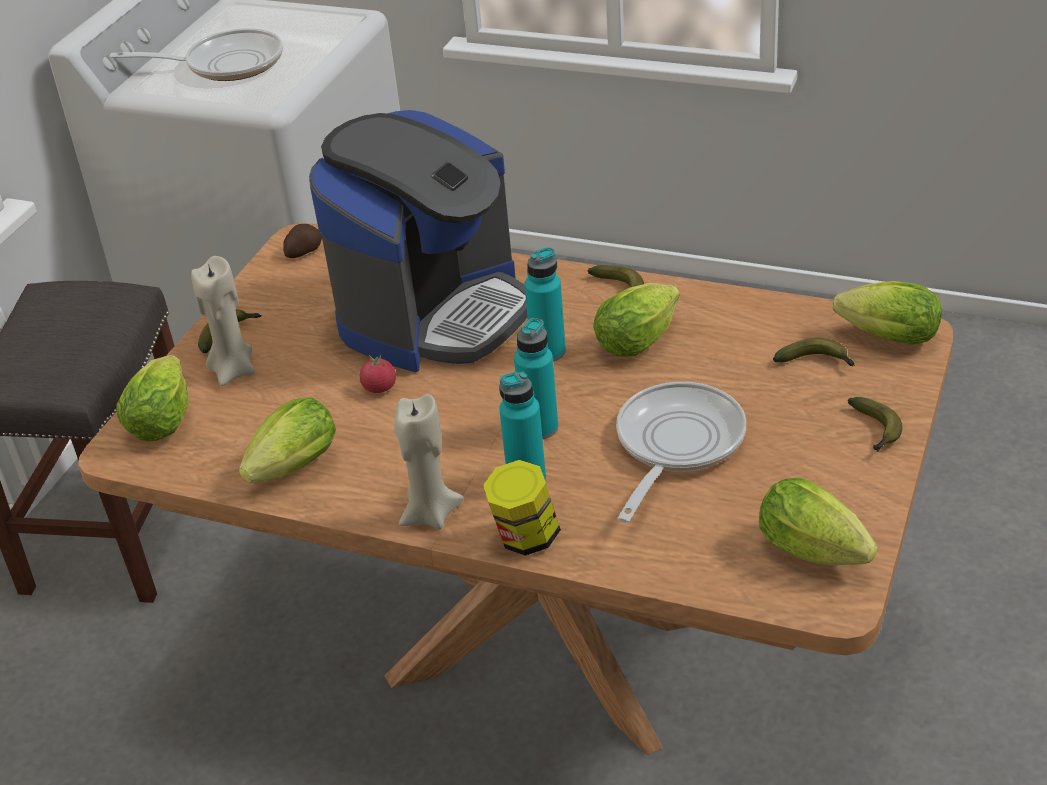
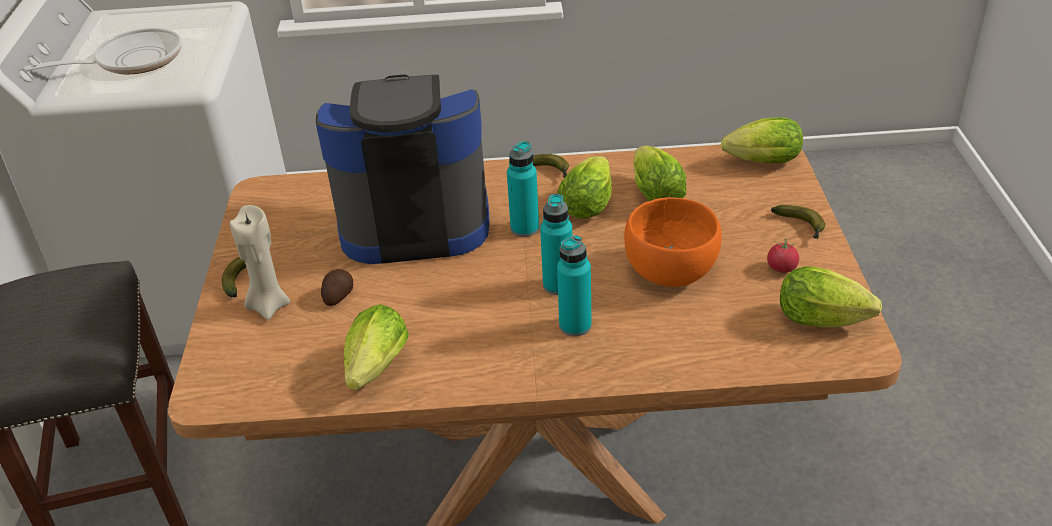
camera: 25 degrees left, 0 degrees up
(164, 418) = (230, 359): lettuce -> lettuce (654, 192)
(303, 251) = (267, 198): potato -> potato (338, 296)
(379, 388) = (406, 287): tomato -> tomato (781, 268)
(430, 514) = (517, 374): beige candle -> none
(435, 314) = (414, 221): coffee machine -> coffee machine turned 105 degrees counterclockwise
(525, 538) = (606, 370): jar -> none
(675, 445) = (669, 272): frying pan -> orange bowl
(817, 362) = (727, 190): banana -> none

